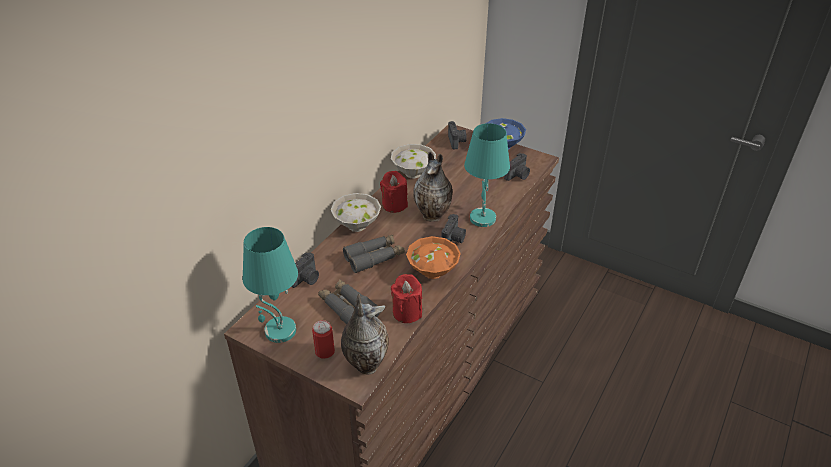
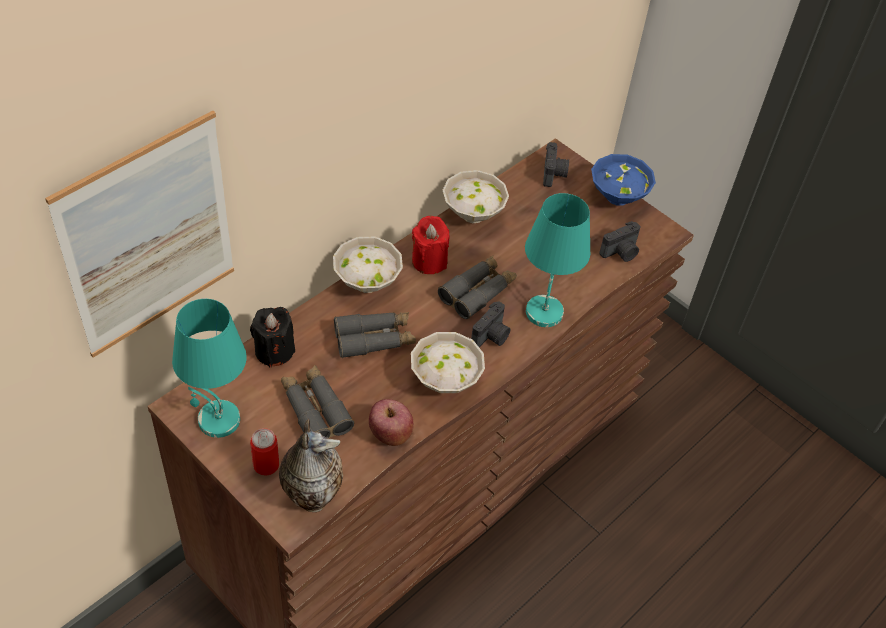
camera: 10 degrees right, 10 degrees up
(211, 189) = (149, 237): none -> picture
(306, 279) = (274, 351): camera -> black candle
(407, 312) = (390, 434): red candle -> apple
(434, 216) = (477, 292): vase -> grey binoculars
(434, 272) = (447, 382): orange bowl -> white bowl

